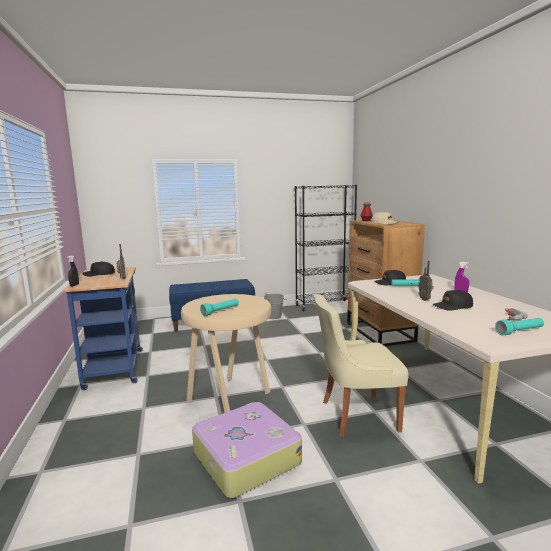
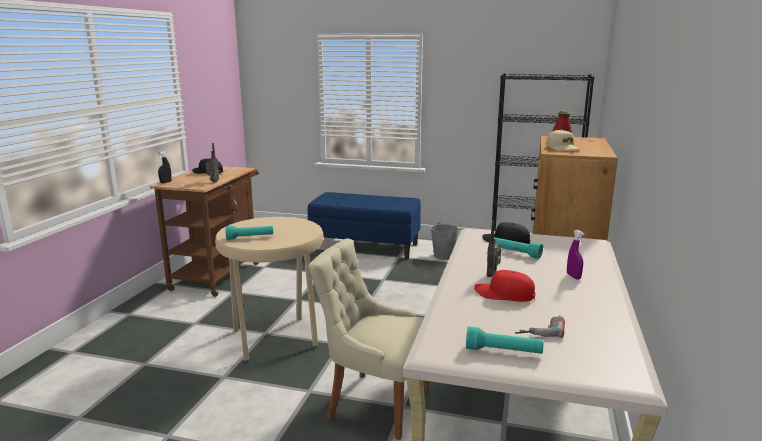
camera: 30 degrees right, 5 degrees up
(115, 366) = (218, 274): blue cart -> brown cart
(245, 457) = (217, 401): suitcase -> none
(452, 306) = (504, 294): black cap -> red cap

